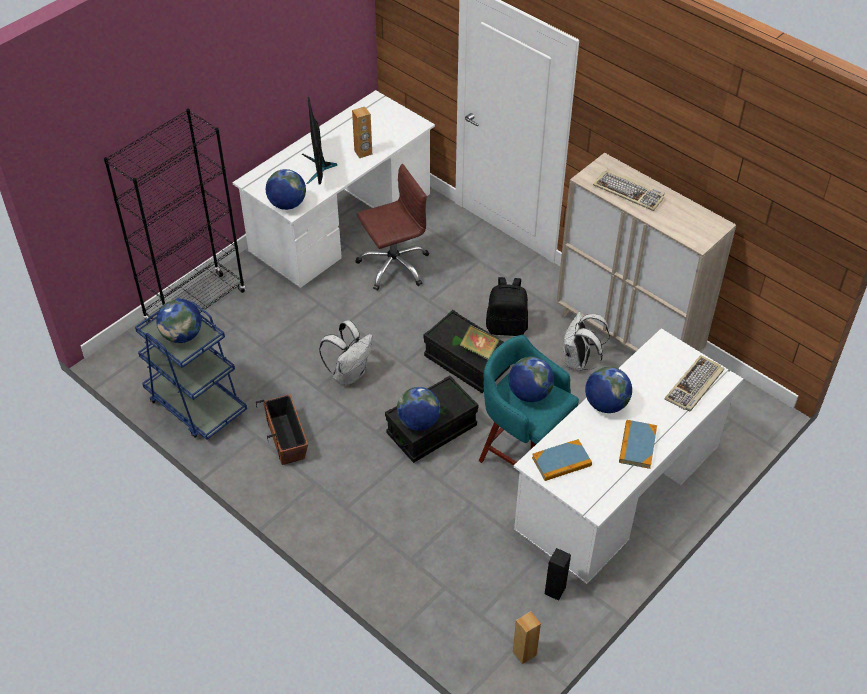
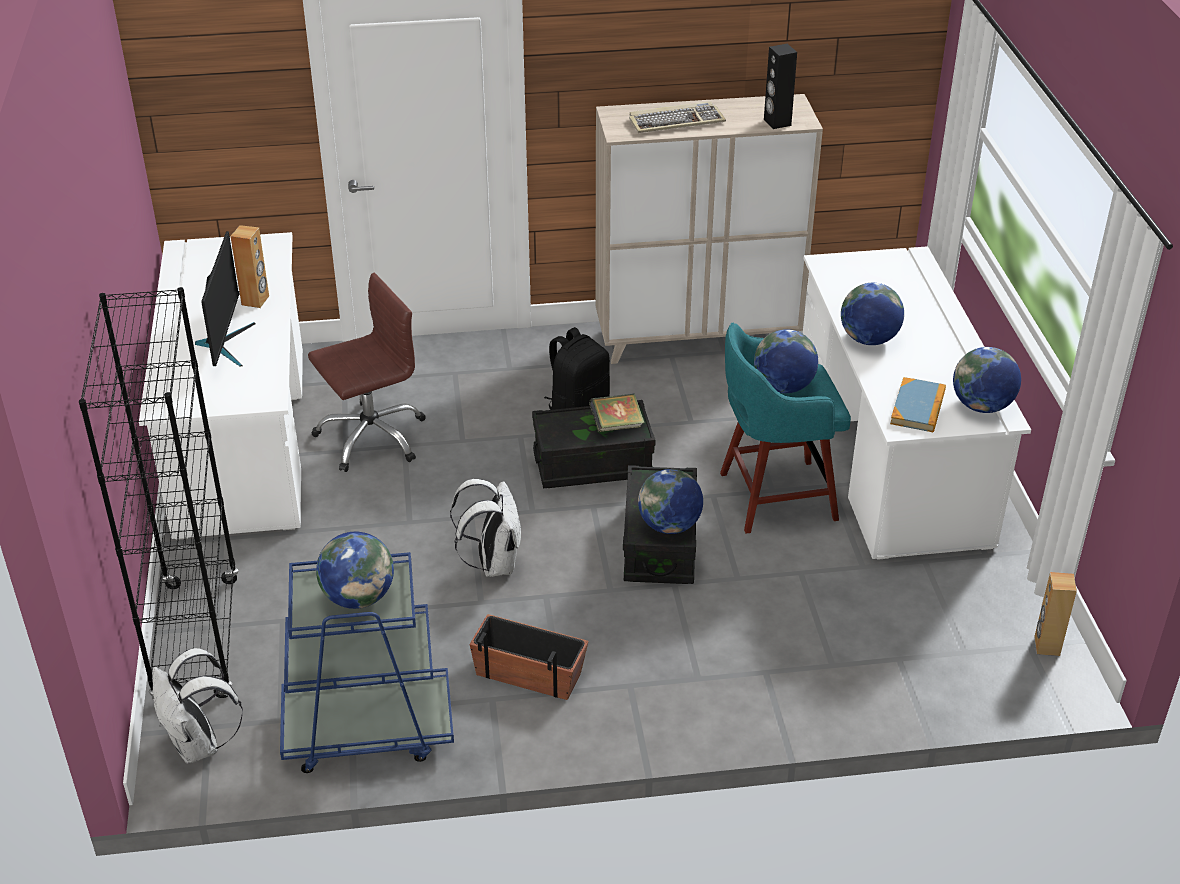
camera: 50 degrees left, 10 degrees down
(287, 204) = (251, 398): globe -> globe (981, 406)
(318, 167) = (225, 344): monitor -> monitor turned 120 degrees counterclockwise
(393, 265) = (371, 437): brown office chair -> brown office chair turned 45 degrees clockwise
(554, 590) = (982, 576): black speaker -> black speaker (777, 122)
(579, 362) = (691, 388): white backpack -> white backpack (199, 745)
(637, 445) = (947, 350): book -> none
(694, 386) = (905, 276): keyboard -> none

